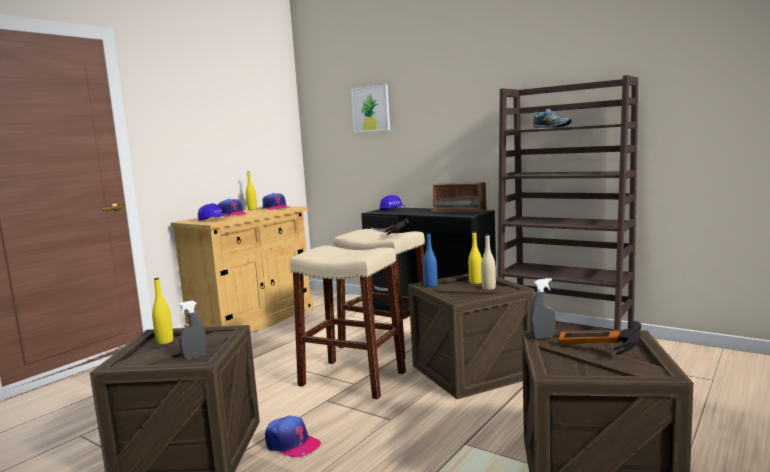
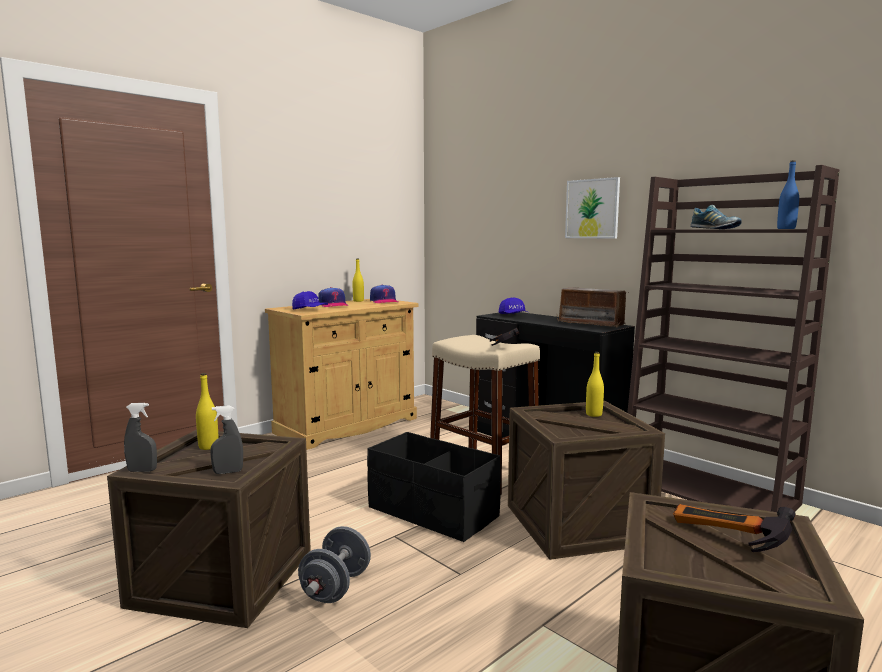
camera: 10 degrees right, 0 degrees up
(292, 444) = (336, 587): cap -> grey dumbbell
(352, 379) = (432, 512): beige stool -> black storage box
(371, 109) = (501, 196): picture -> picture (592, 209)
(430, 285) = (535, 413): blue bottle -> blue bottle (786, 228)
(488, 288) = (606, 424): beige bottle -> none
(542, 337) = (655, 506): grey spray bottle -> grey spray bottle (142, 470)

